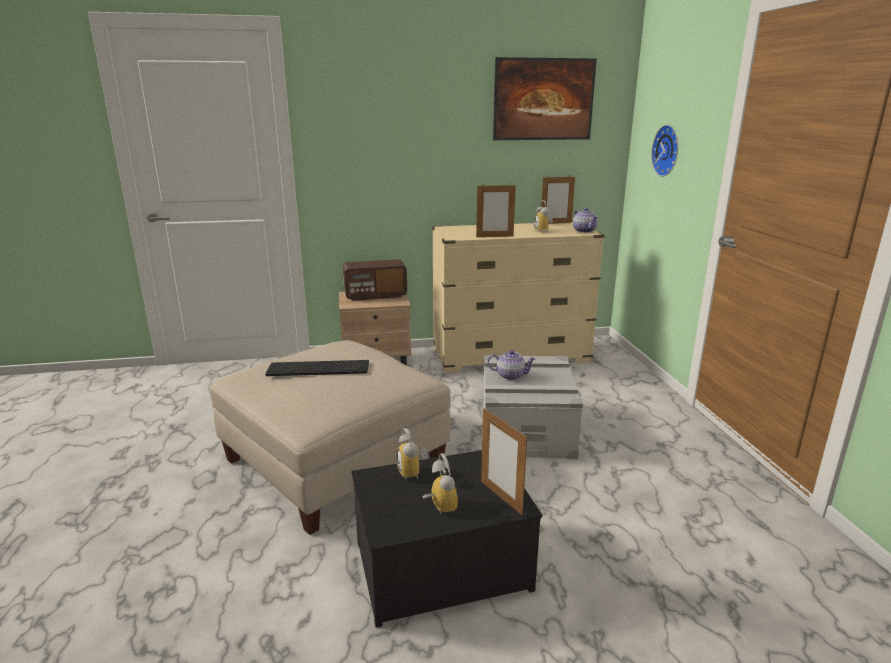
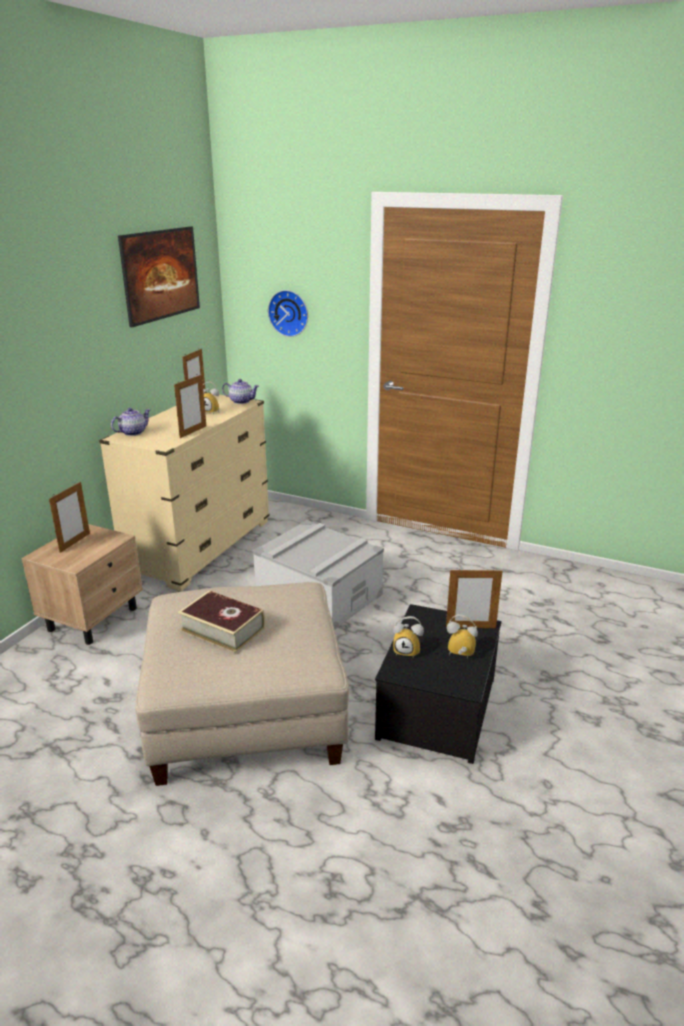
camera: 55 degrees left, 5 degrees up
(317, 369) = (222, 629): keyboard -> book
(375, 295) = (75, 543): radio -> picture frame
(510, 376) = (305, 555): teapot -> teapot (132, 432)

